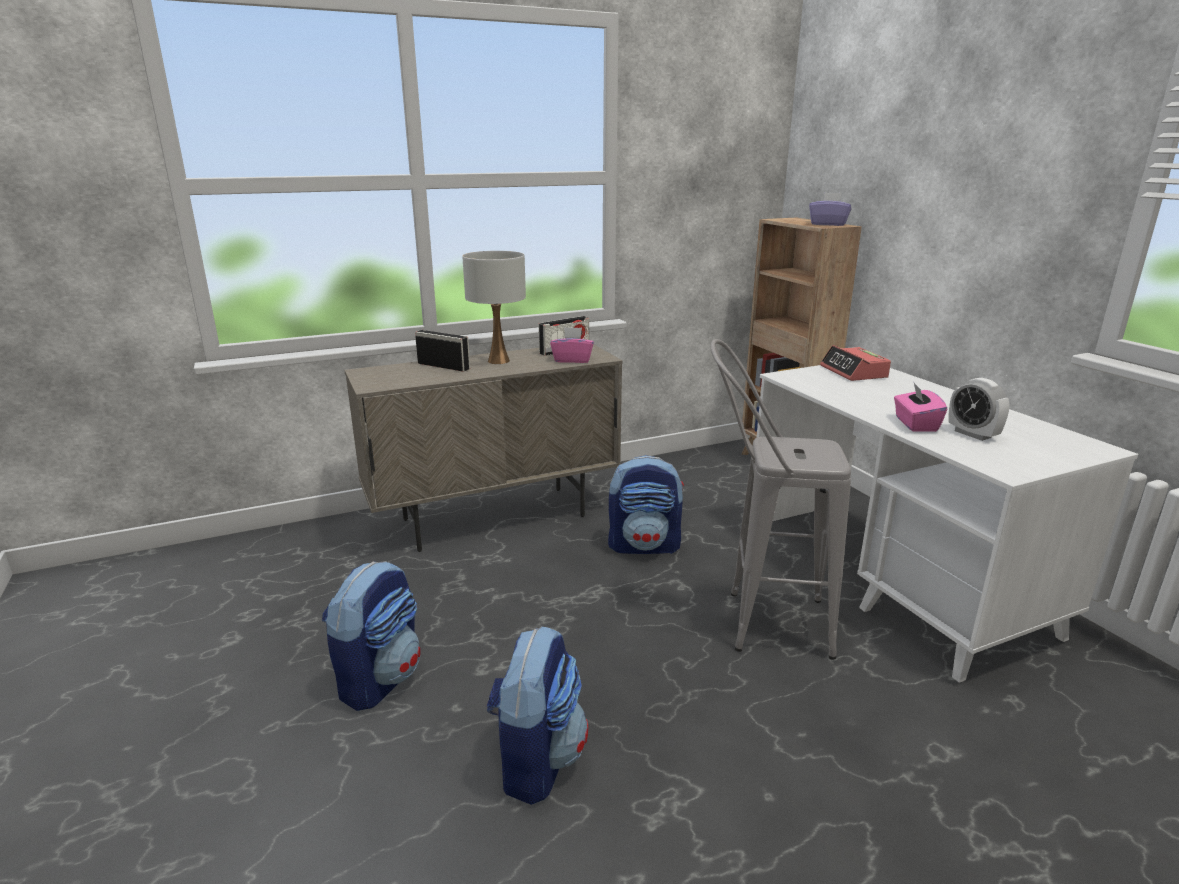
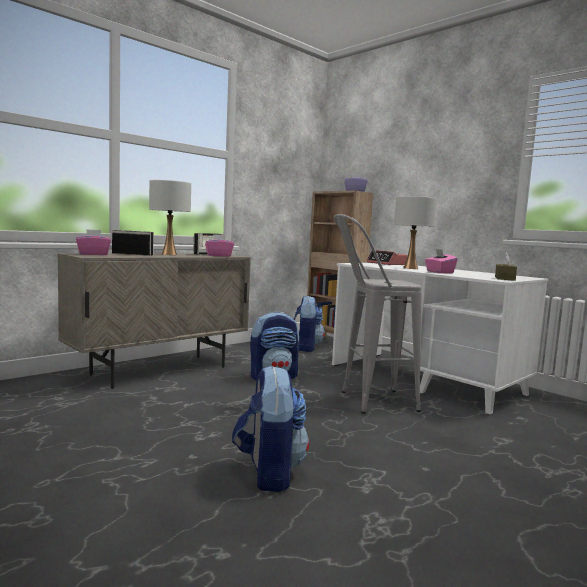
camera: 20 degrees left, 15 degrees down
(380, 679) = (122, 449): backpack -> backpack (305, 347)
(386, 374) = (93, 254): none -> pink tissue box
(877, 399) = (410, 268): none -> white table lamp
(972, 434) = (470, 274): alarm clock -> none
(1026, 461) = (504, 278): none -> brown tissue box

